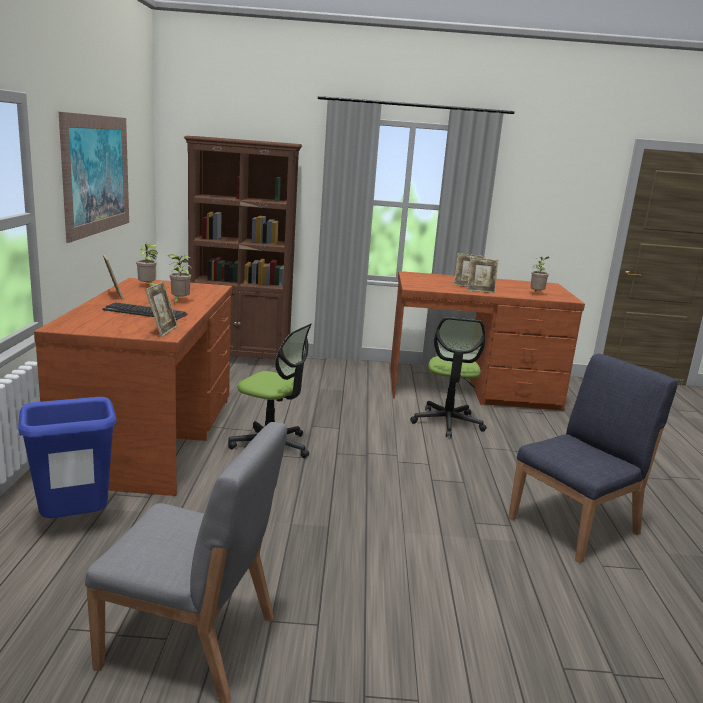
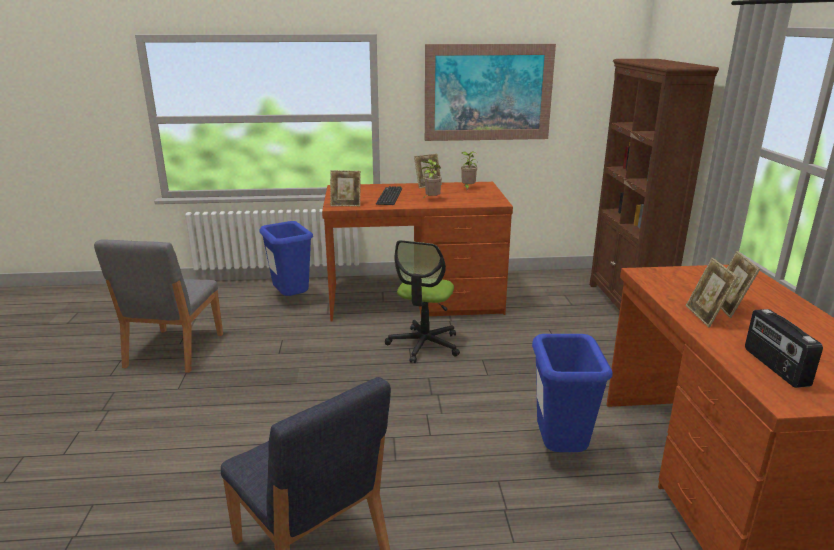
camera: 85 degrees right, 5 degrees up
(447, 423) = (559, 451): office chair -> blue trash can
(536, 294) = (774, 367): potted plant -> radio

